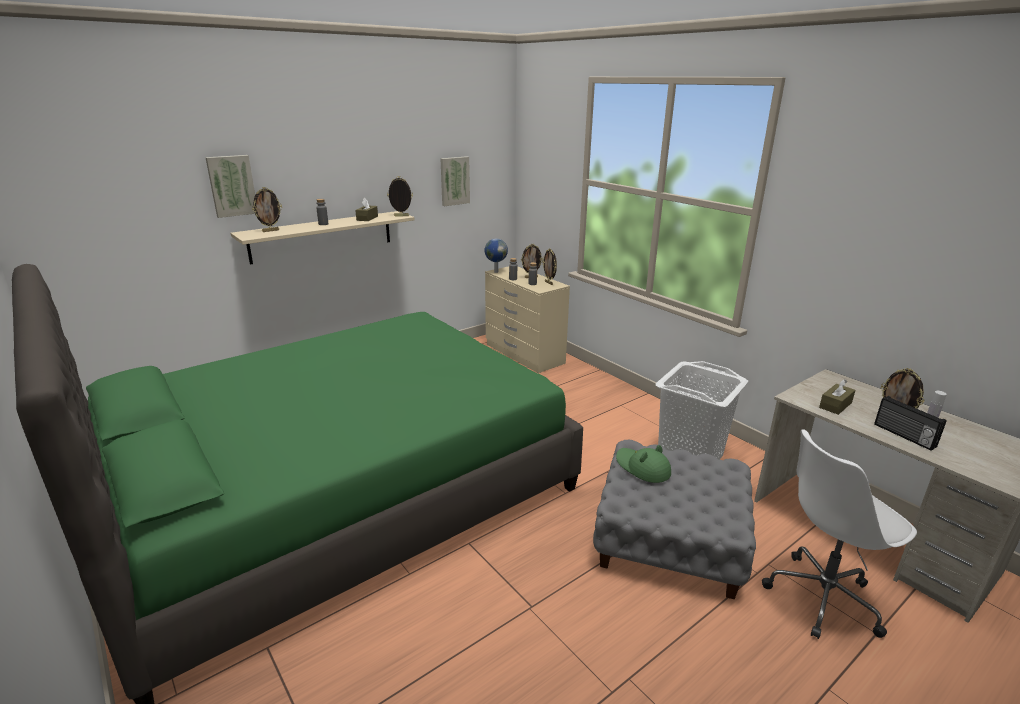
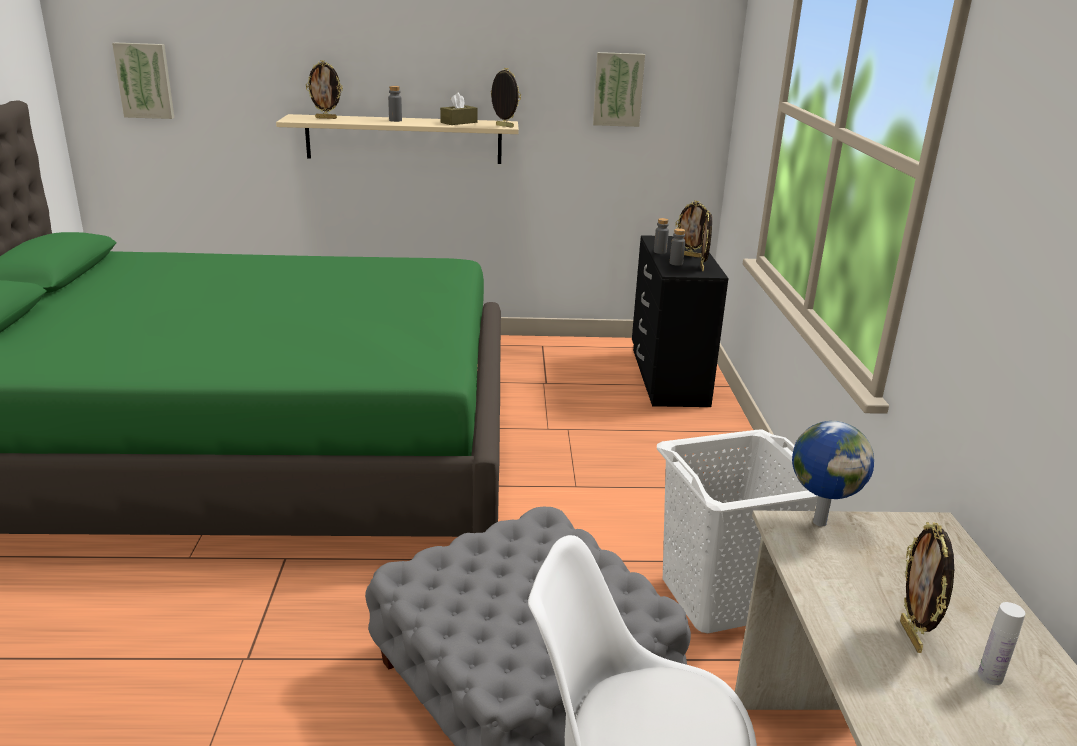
camera: 35 degrees right, 0 degrees up
(232, 185) = (295, 56): picture -> picture (145, 80)
(495, 272) = (653, 239): globe -> globe (819, 521)
(524, 354) = (667, 377): beige dresser -> black dresser
(642, 468) = (513, 548): green hat -> none
(835, 405) = (842, 566): brown tissue box -> none
(903, 436) = (884, 665): radio -> none

